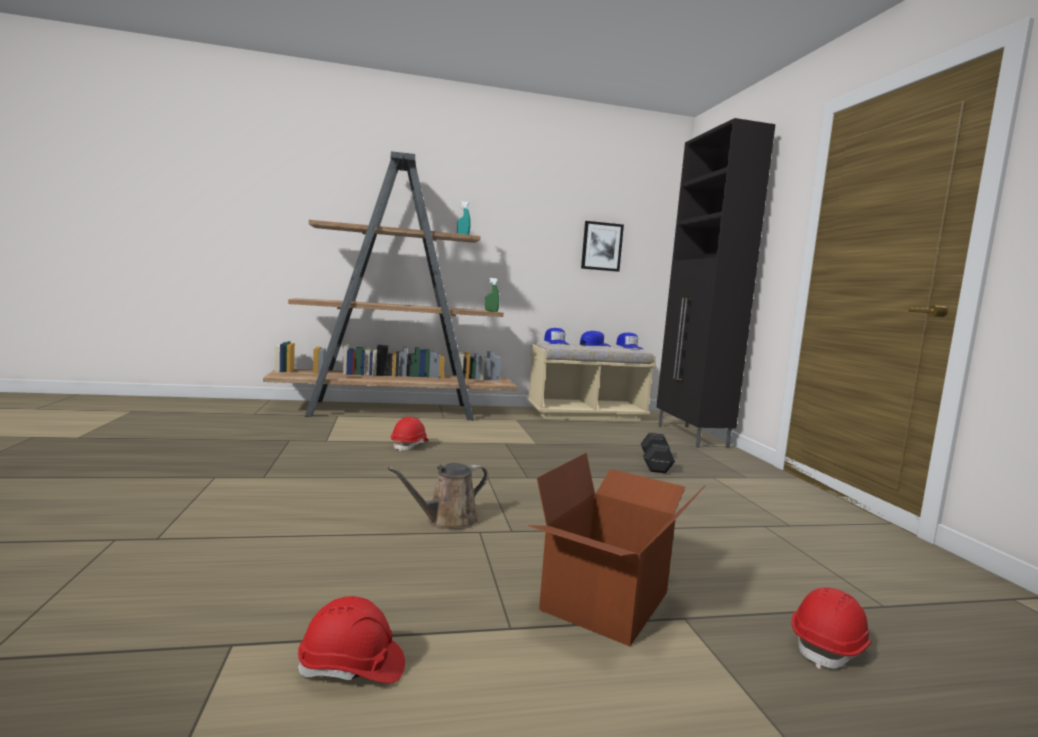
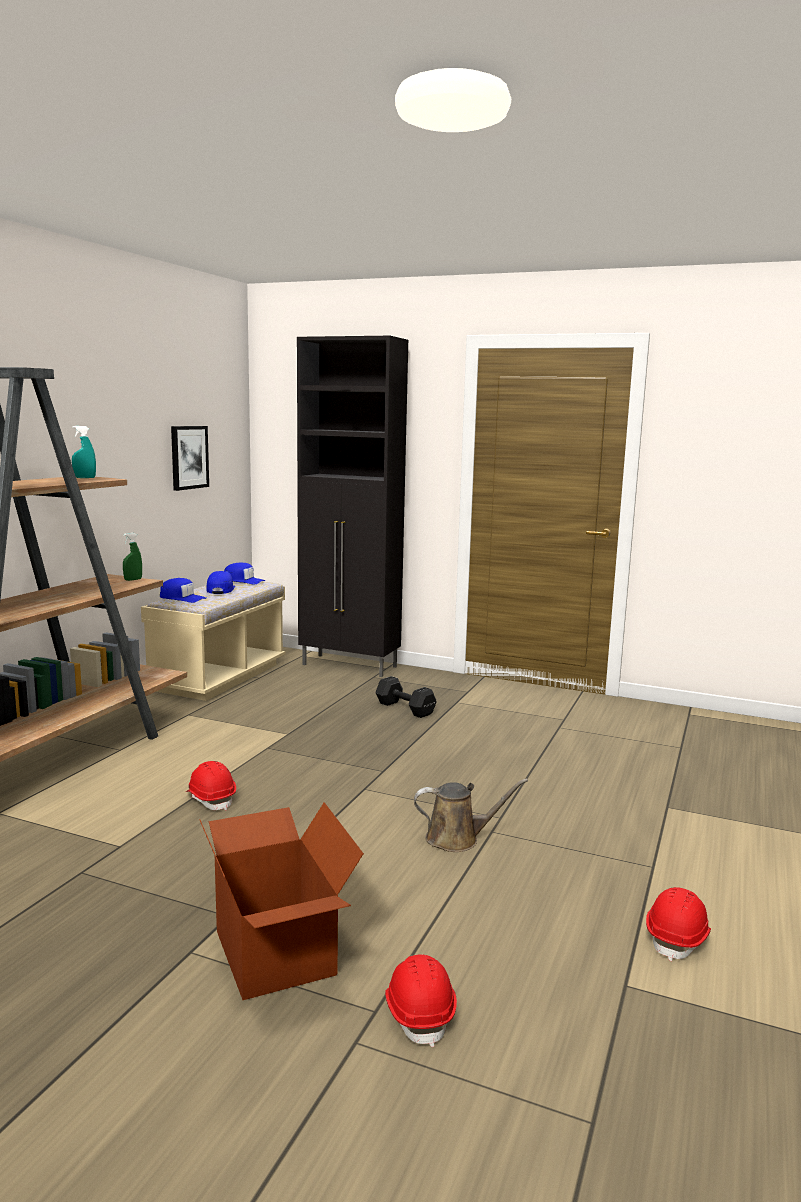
camera: 55 degrees left, 5 degrees up
(447, 521) = (457, 839): brown watering can -> brown watering can turned 90 degrees counterclockwise
(608, 602) = (636, 822): cardboard box -> cardboard box (277, 952)
(829, 647) = (714, 782): red hard hat -> red hard hat (419, 1013)

